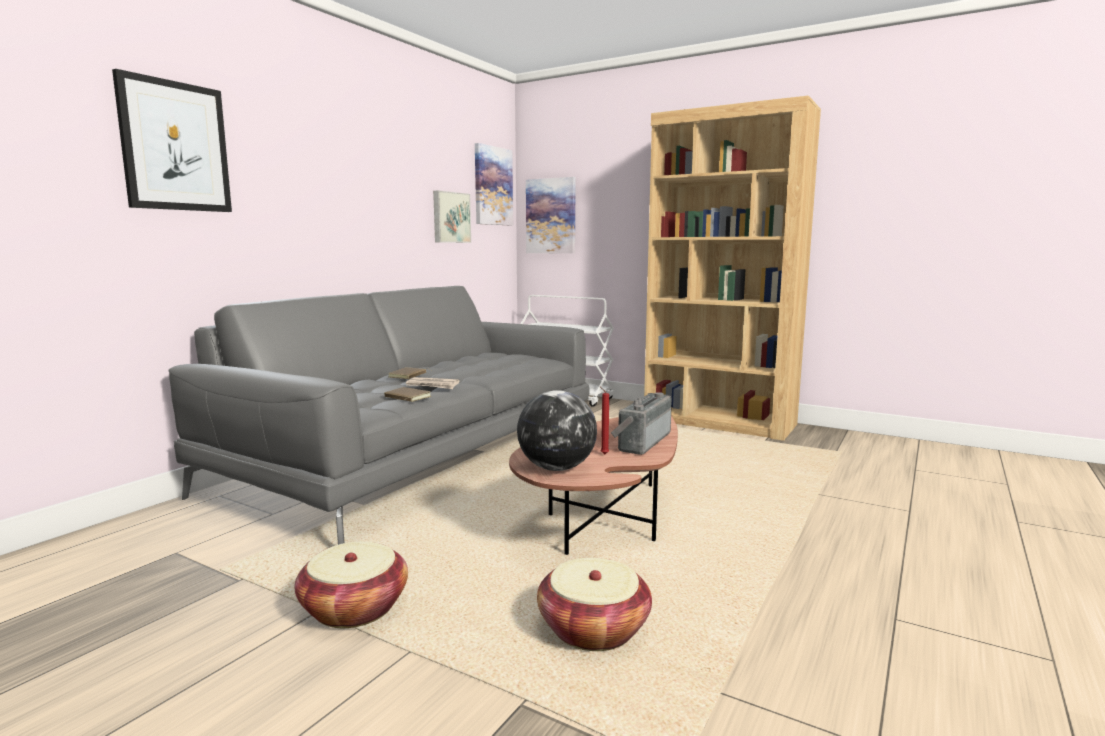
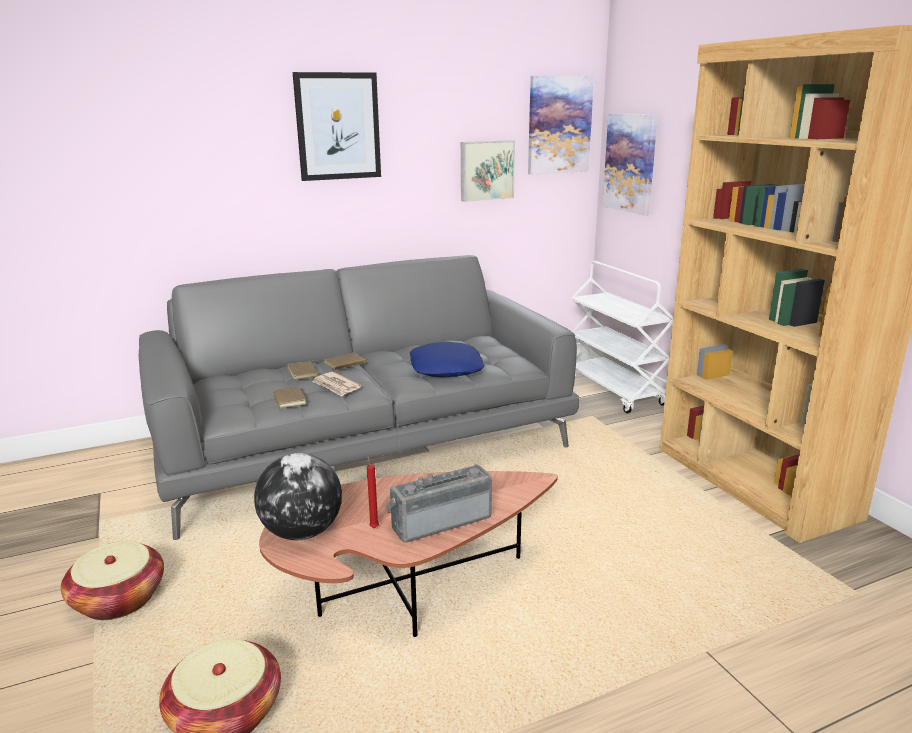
camera: 35 degrees right, 10 degrees up
(175, 146) = (147, 138): picture -> picture (338, 126)
(384, 383) = (304, 372): none -> brown book
(500, 368) = (447, 368): none -> blue pillow

